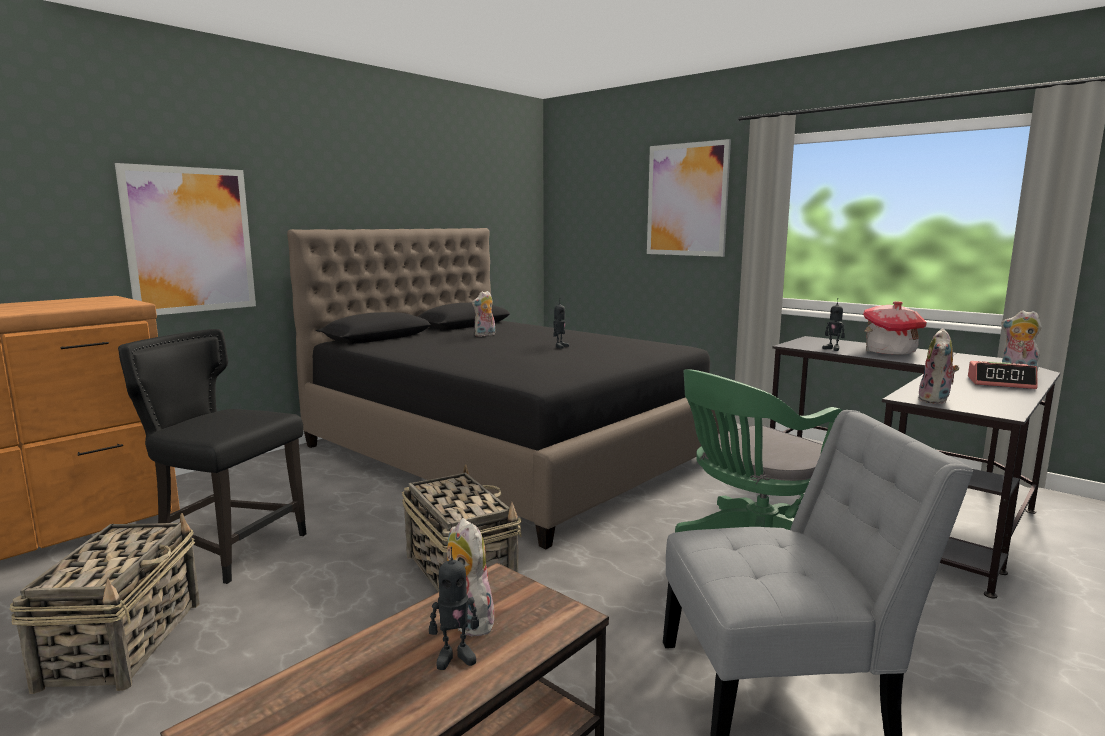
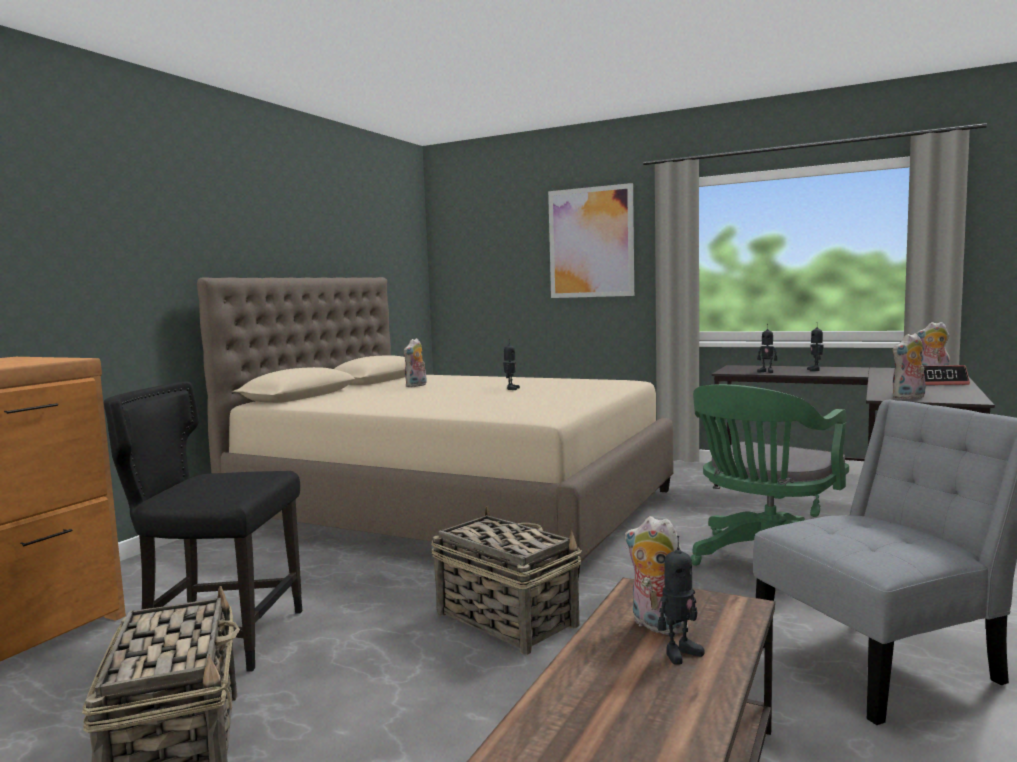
camera: 15 degrees left, 5 degrees down
(190, 240) = (93, 290): picture -> none
(507, 452) = (456, 508): black bed -> beige bed
(889, 351) = (815, 370): toy house -> toy robot
(936, 400) = (909, 397): plush toy -> plush toy turned 60 degrees clockwise

